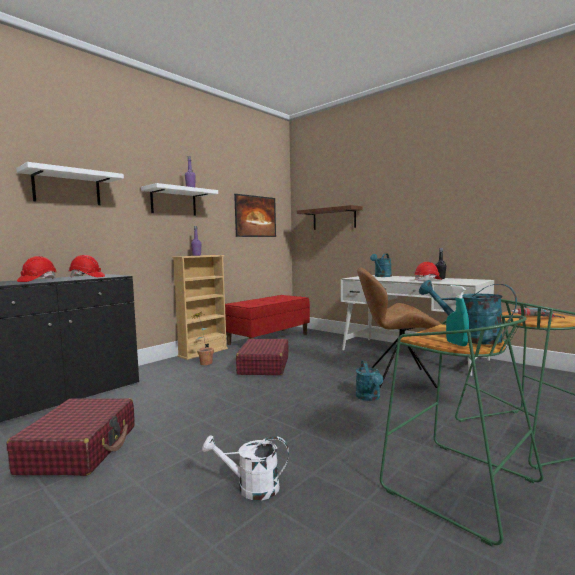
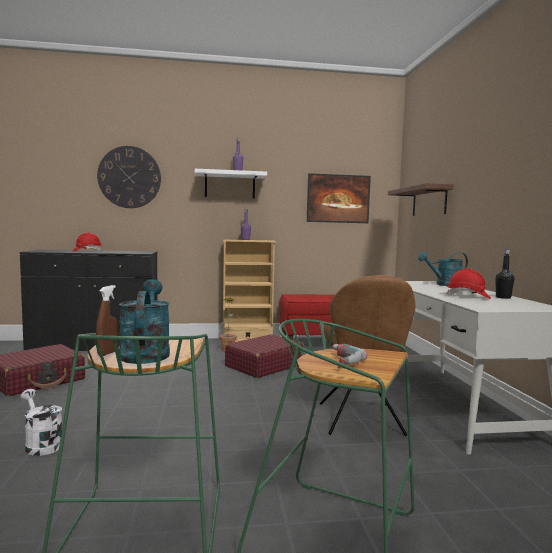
camera: 40 degrees right, 0 degrees up
(67, 188) = (129, 177): white shelf -> wall clock
(86, 277) = (122, 252): red hard hat -> none
(369, 398) = (277, 426): turquoise watering can -> none
(398, 378) = (360, 420): brown chair -> brown chair turned 135 degrees counterclockwise
(456, 344) = (108, 353): turquoise spray bottle -> brown spray bottle

